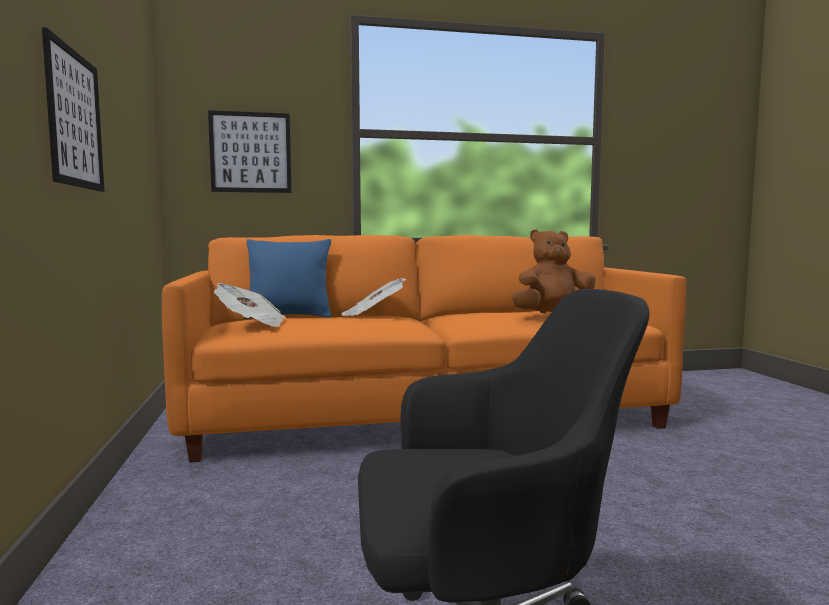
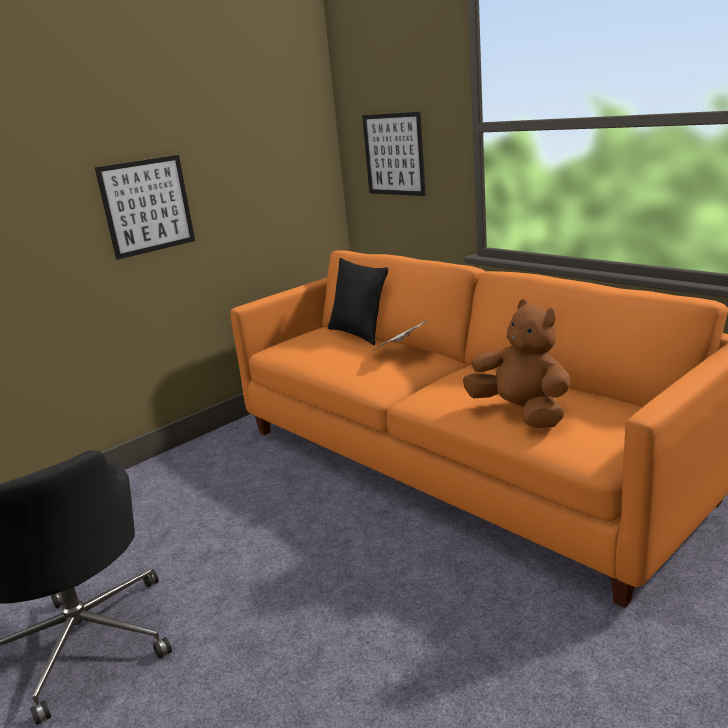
camera: 60 degrees right, 15 degrees up
(252, 324) = (298, 343): newspaper -> none
(289, 316) = (358, 334): blue pillow -> black pillow

